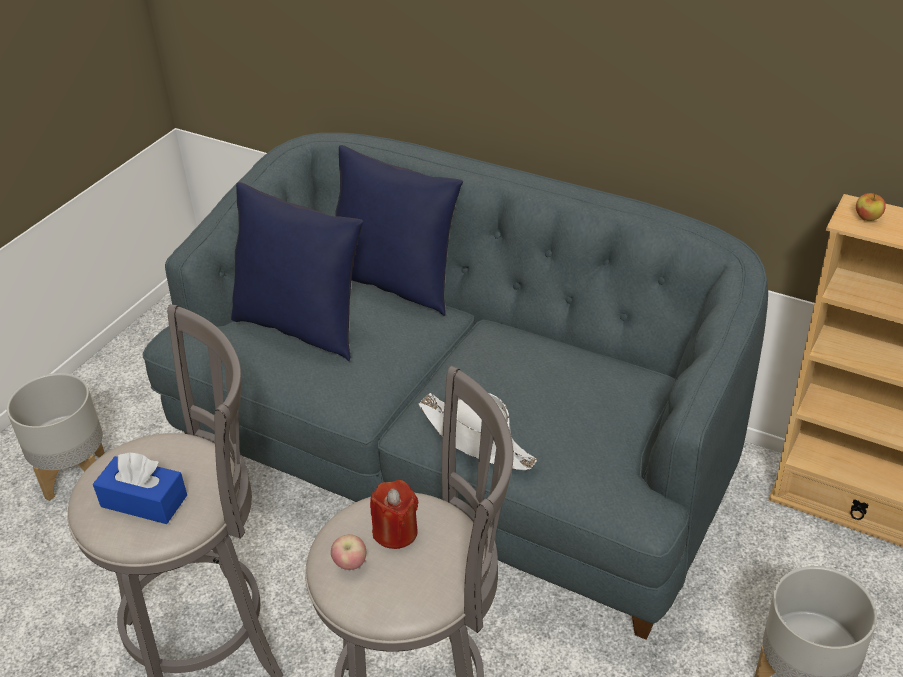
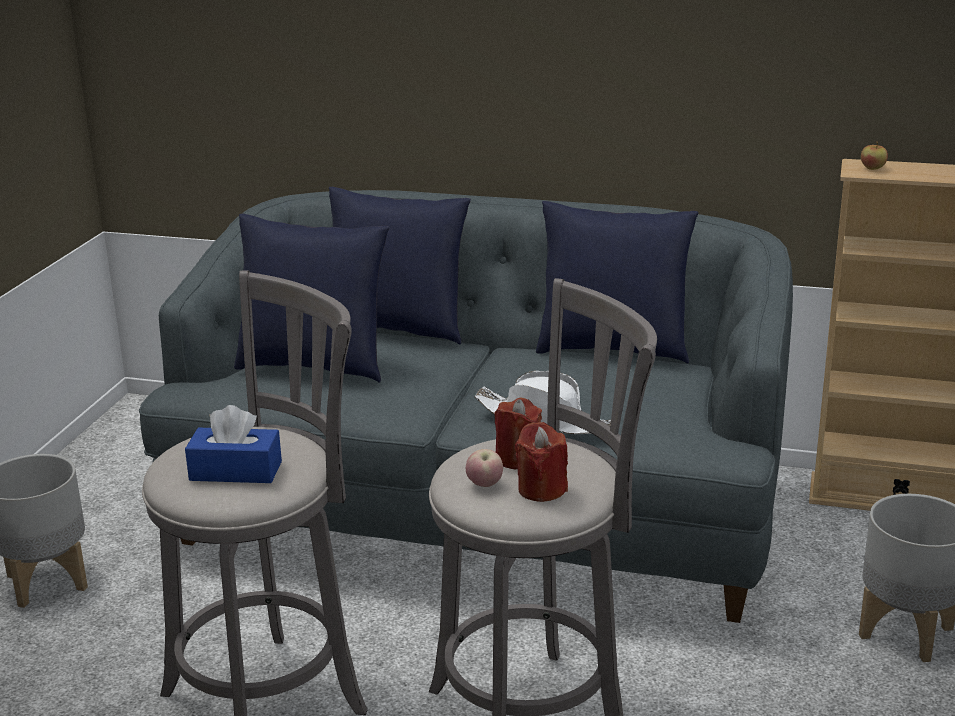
camera: 15 degrees left, 15 degrees down
(399, 581) = (541, 489): none -> red candle
(585, 343) = (613, 349): none -> blue pillow

